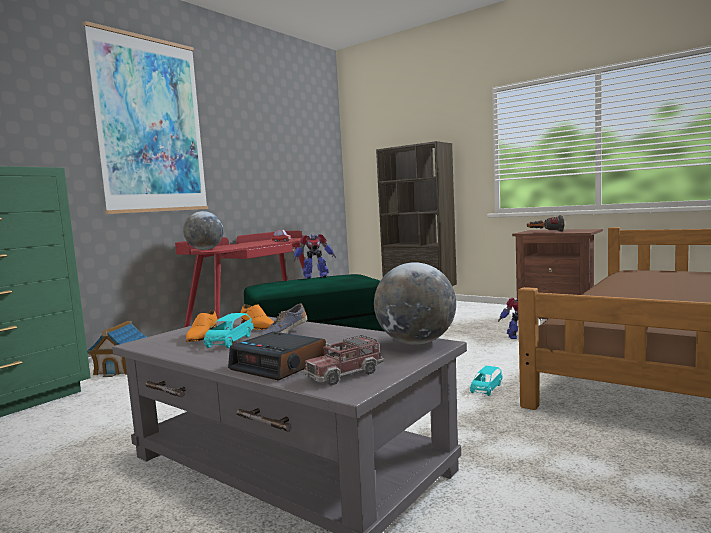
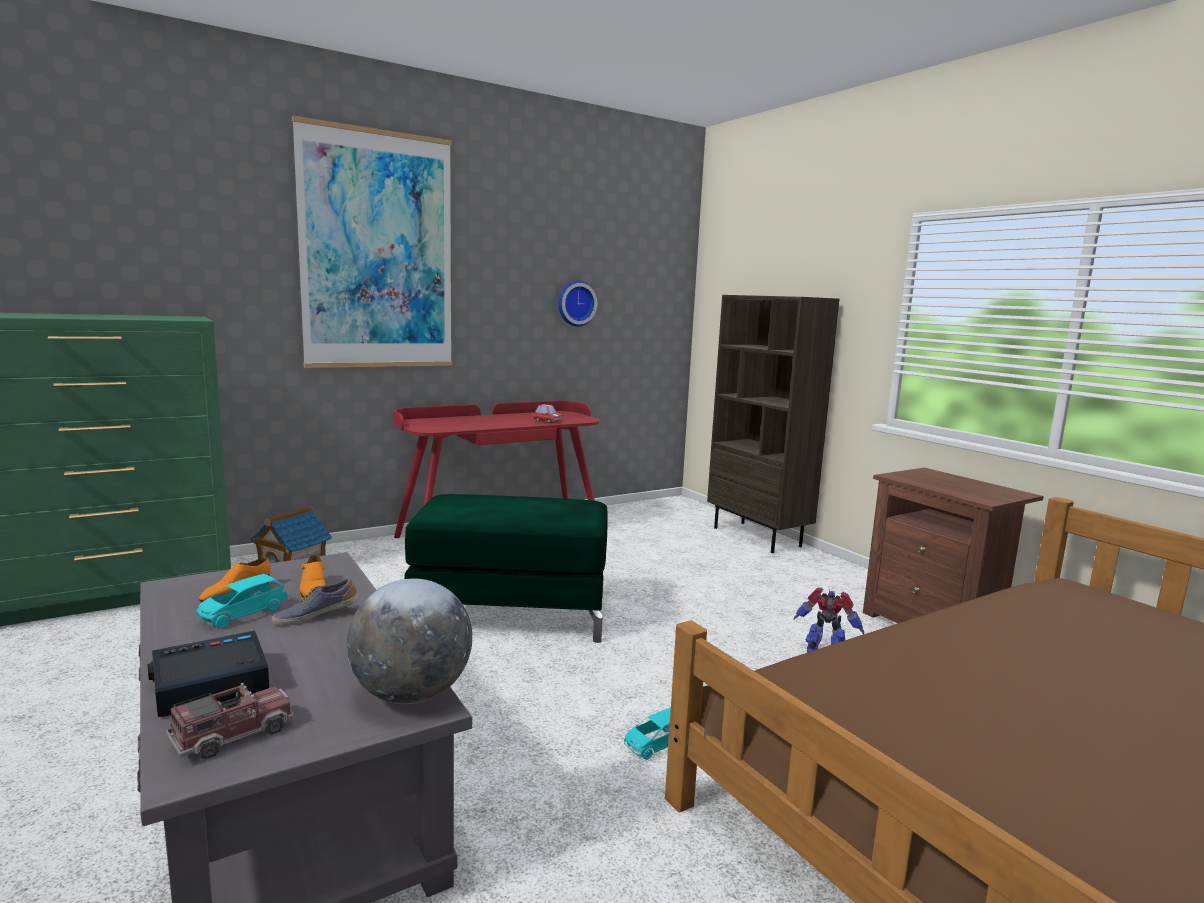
camera: 20 degrees right, 5 degrees up
(205, 249) = (427, 425): globe -> none
(277, 163) = (575, 303): none -> wall clock
(279, 365) = (209, 685): alarm clock -> alarm clock turned 90 degrees clockwise
(315, 277) = (527, 497): toy robot -> none
(344, 374) = (233, 735): toy truck -> toy truck turned 150 degrees clockwise
(545, 232) = (927, 484): flashlight -> none

